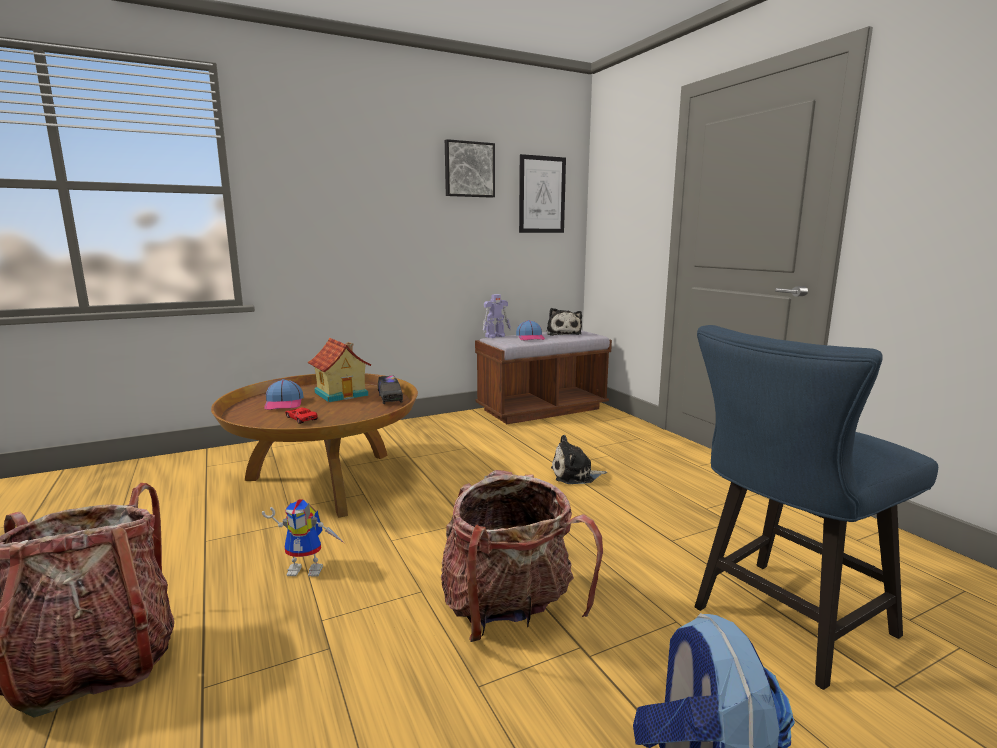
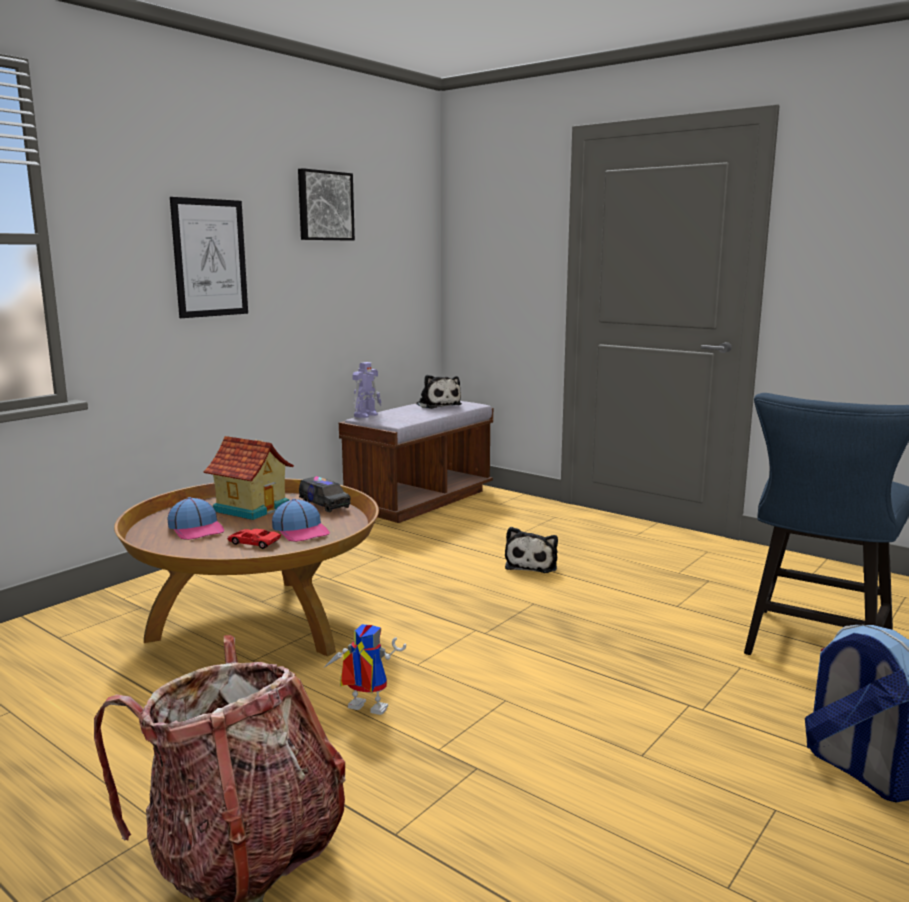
camera: 25 degrees left, 0 degrees up
(309, 568) = (362, 710): toy robot -> toy robot turned 135 degrees counterclockwise
(509, 612) = (604, 696): backpack -> none
(530, 337) = (411, 413): cap -> cap (301, 531)
(542, 195) = (398, 236): picture -> picture (210, 258)
(575, 475) = (532, 564): plush toy -> plush toy turned 45 degrees counterclockwise

